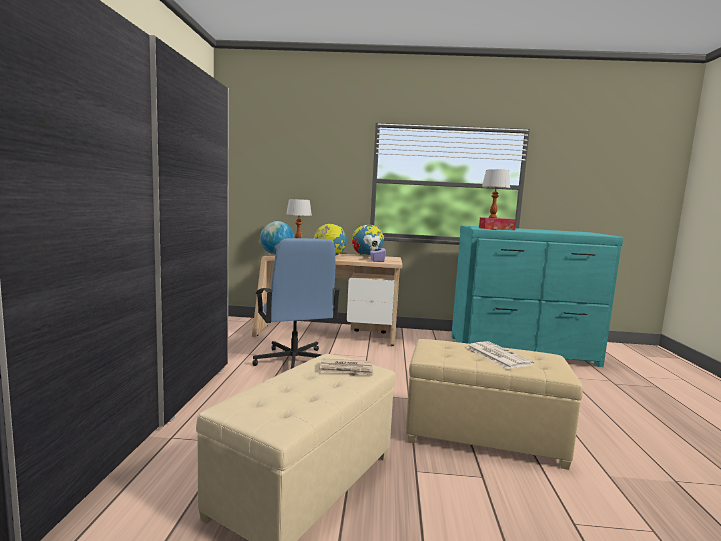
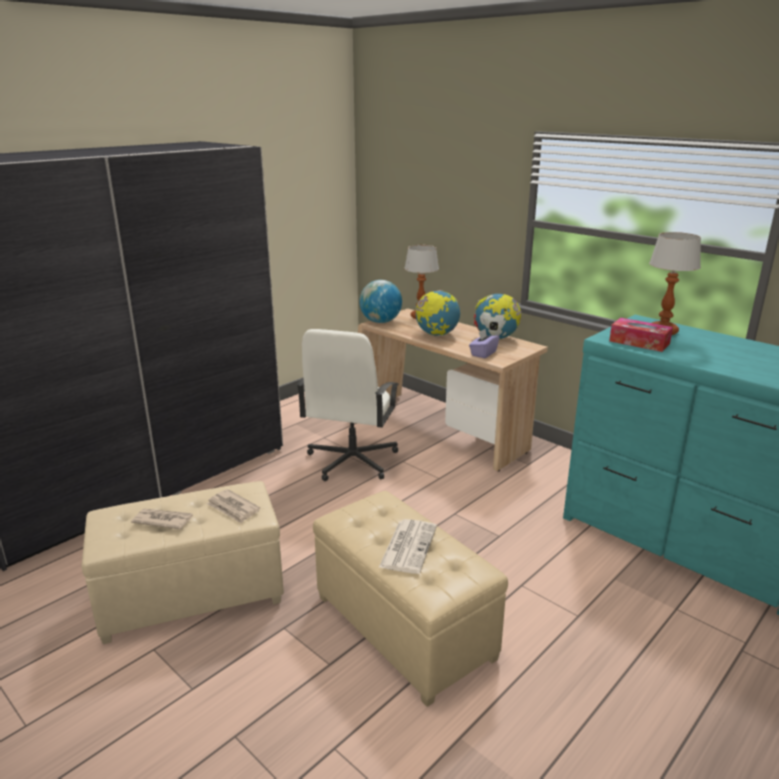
camera: 40 degrees right, 15 degrees up
(293, 361) = (351, 461): blue office chair -> white office chair
(303, 392) = (162, 520): none -> newspaper

